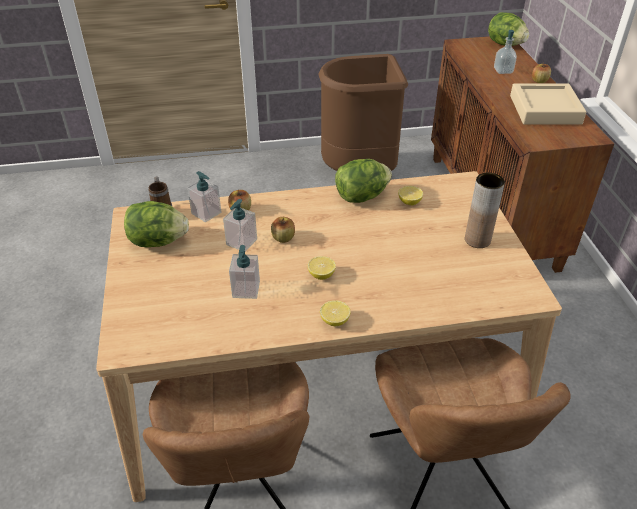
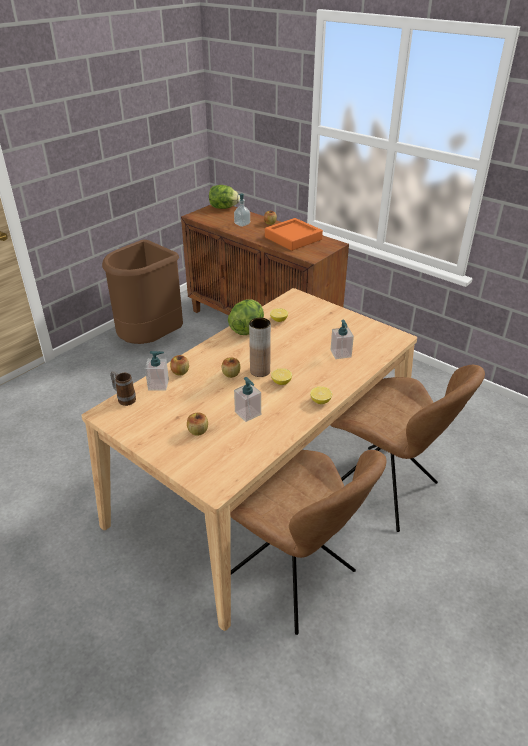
camera: 40 degrees left, 5 degrees down
(158, 241) = (148, 418): lettuce -> none
(179, 280) = (198, 431): none -> apple
(241, 242) = (207, 389): soap dispenser -> soap dispenser (340, 353)
(477, 240) = (339, 323): brown vase -> brown vase (260, 371)
(545, 110) = (293, 238): beige tray -> orange tray

